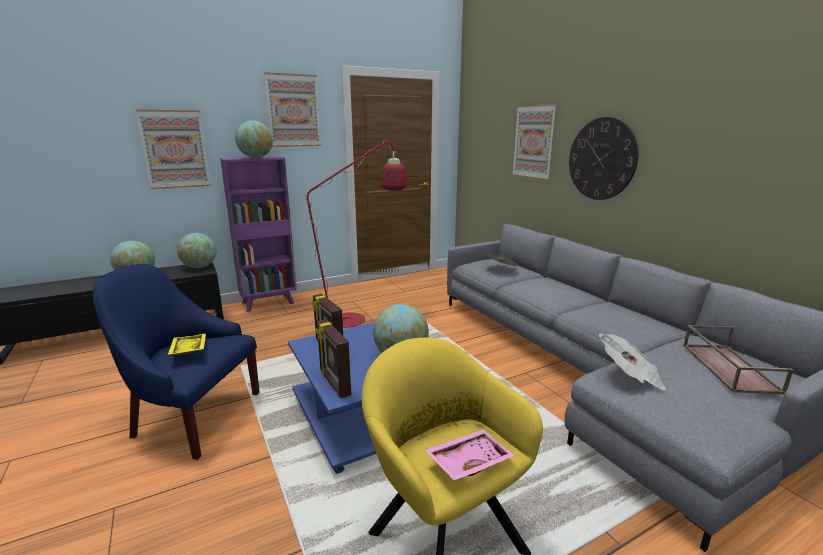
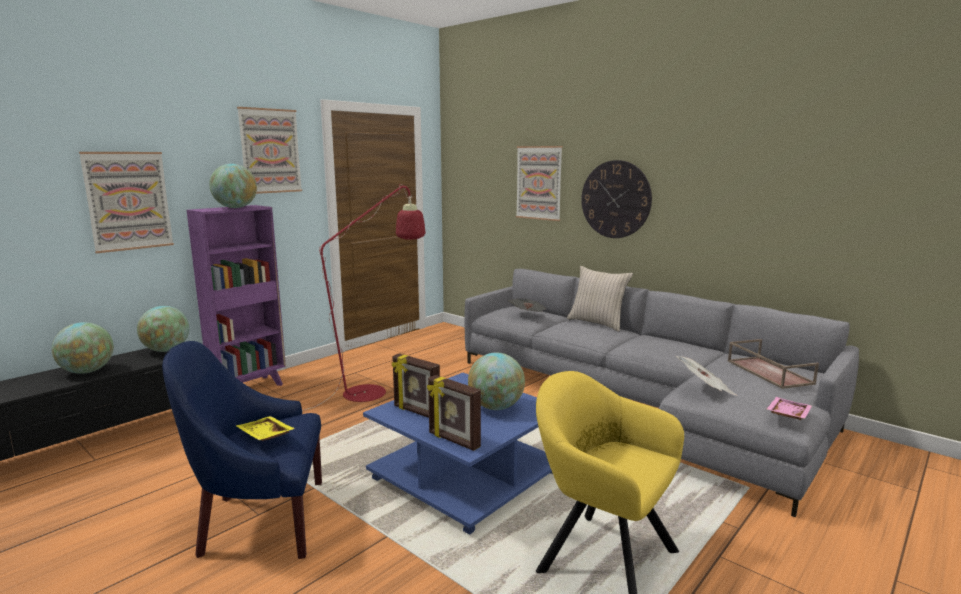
camera: 20 degrees left, 5 degrees down
(468, 461) = (636, 469): pink tray -> pink tray (787, 415)
(565, 284) = (597, 323): none -> beige pillow

